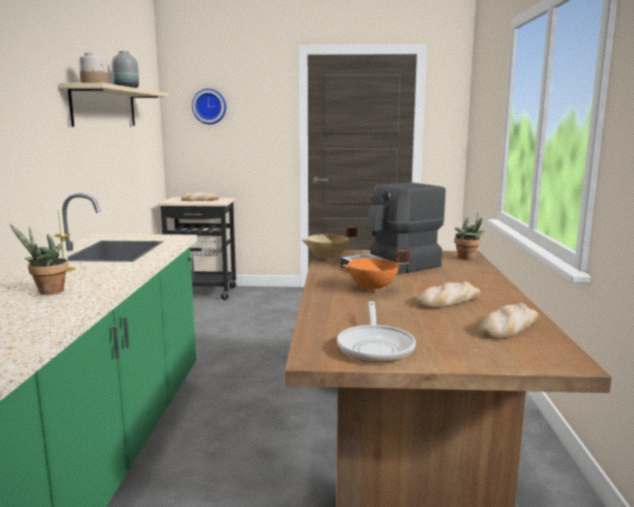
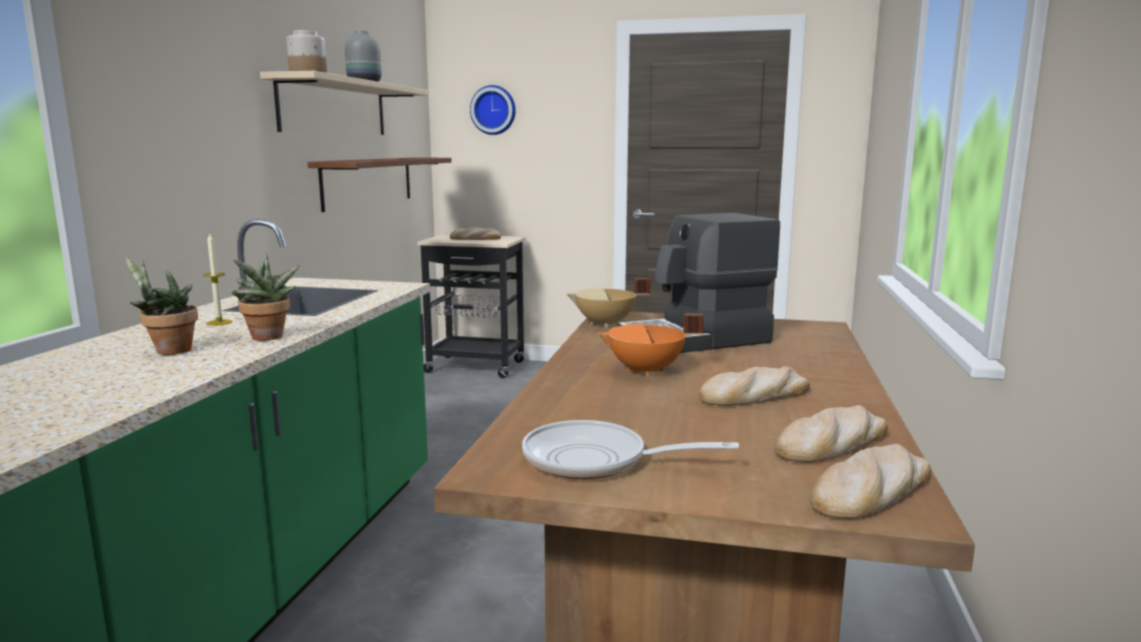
camera: 10 degrees right, 0 degrees up
(126, 160) = (368, 182): none -> brown shelf
(375, 346) = (595, 461): frying pan -> frying pan turned 90 degrees clockwise
(468, 258) = (822, 332): potted plant -> potted plant (268, 338)
(544, 352) = (870, 491): none -> bread

